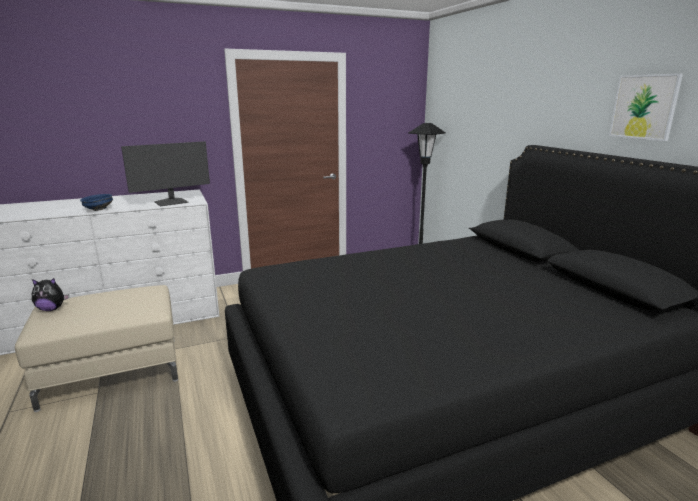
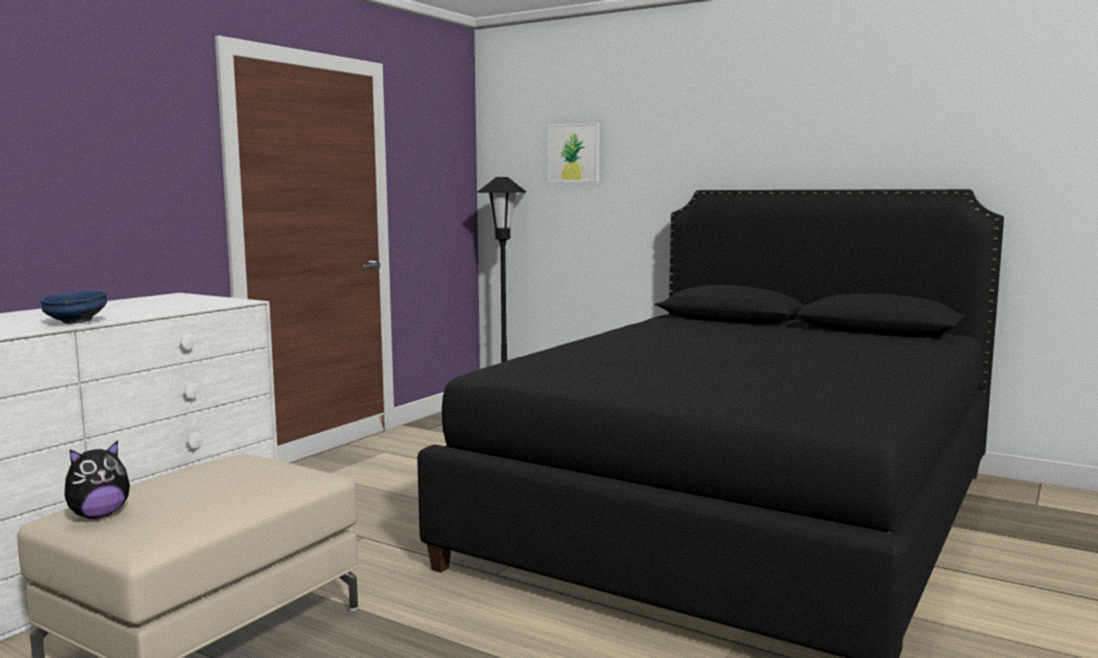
camera: 35 degrees left, 10 degrees down
(172, 202) = (196, 305): monitor -> none
(644, 107) = (842, 134): picture -> picture (574, 153)

